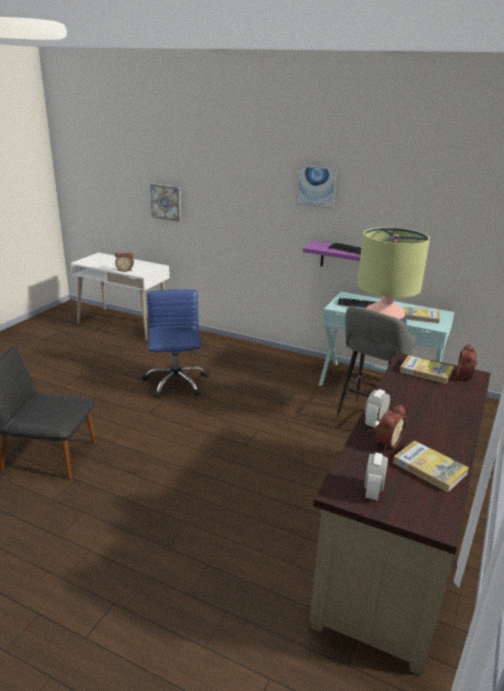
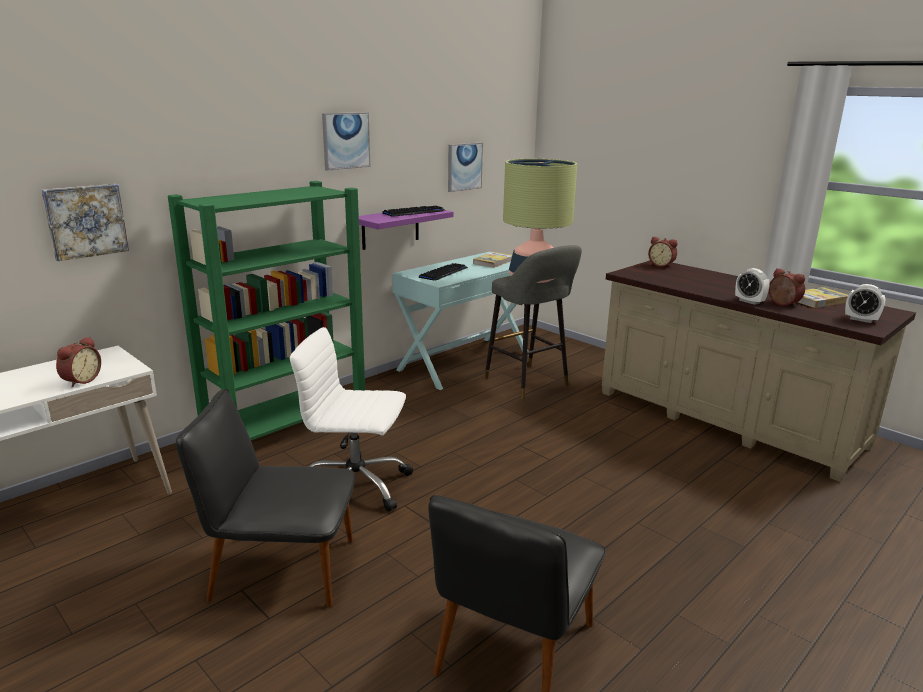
camera: 70 degrees left, 5 degrees down
(97, 381) = (283, 568): none -> black chair
(176, 382) = (355, 486): blue office chair -> white office chair
(229, 348) = (286, 425): none -> green bookcase
(426, 371) = (651, 272): book -> none
(435, 228) = (464, 166): none -> picture

